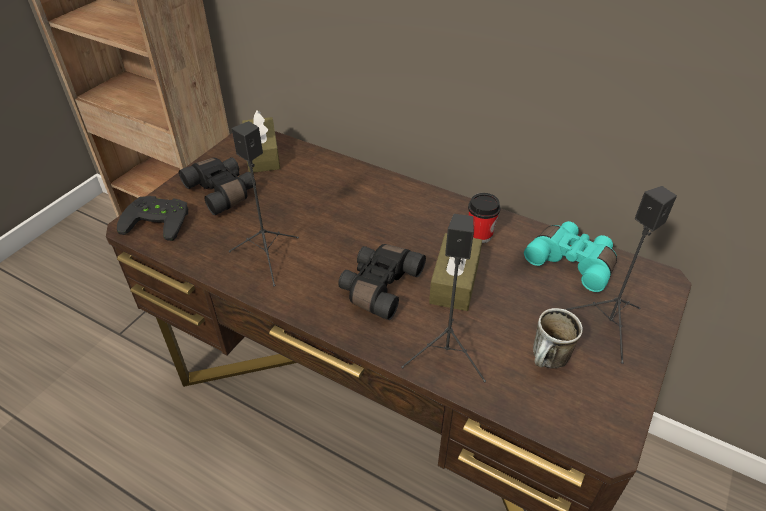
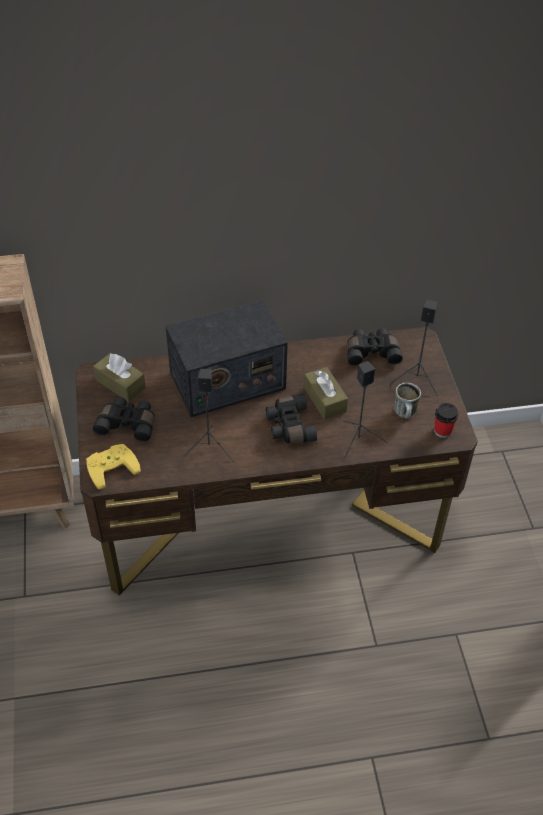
camera: 40 degrees left, 5 degrees up
(159, 219) = (111, 466): black game controller -> yellow game controller
(365, 203) = (226, 381): none -> radio
(480, 235) = (311, 363): cup -> cup (442, 431)
(572, 262) = (372, 352): turquoise binoculars -> black binoculars

